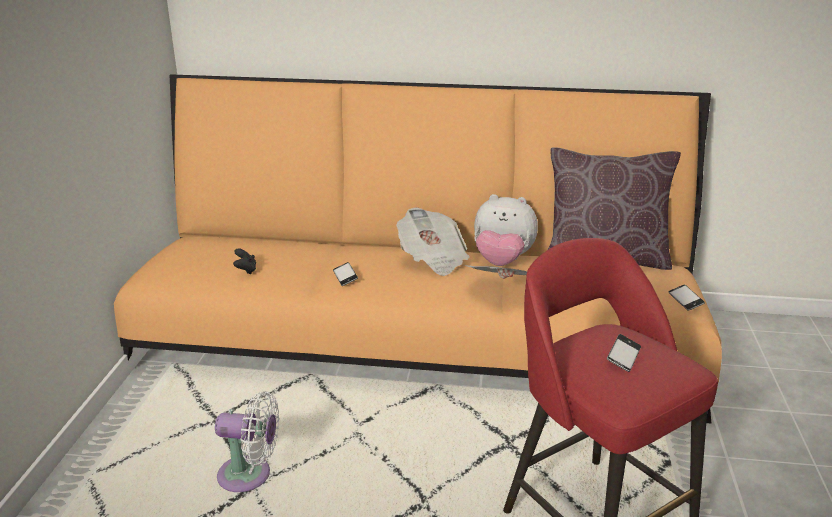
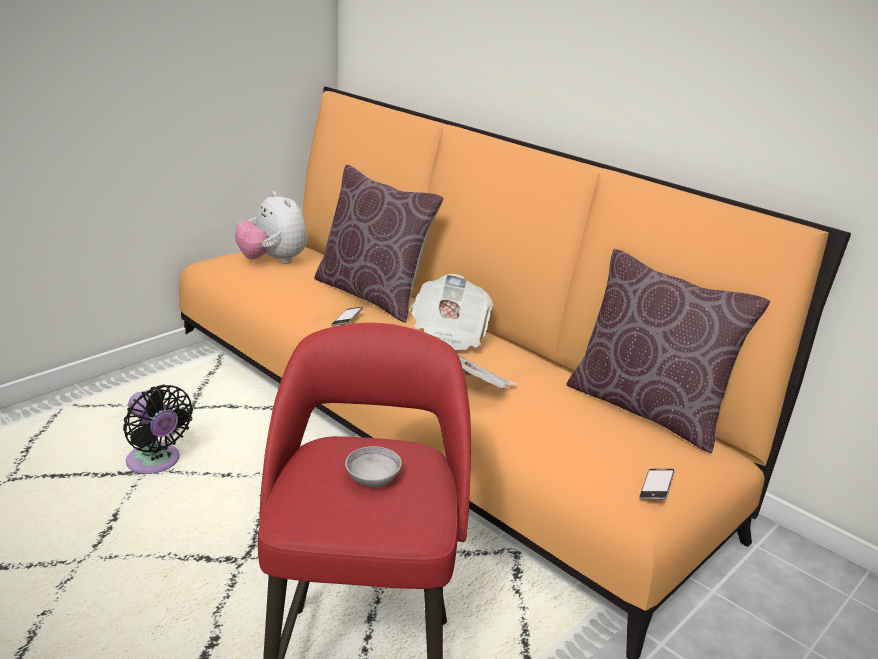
camera: 35 degrees right, 0 degrees up
(246, 270) = (281, 283): black game controller -> none
(250, 476) = (156, 463): white fan -> black fan
(327, 252) = (373, 295): none -> brown pillow
(502, 261) = (531, 368): plush toy -> plush toy (273, 261)
(623, 356) = (373, 479): phone -> grey bowl

